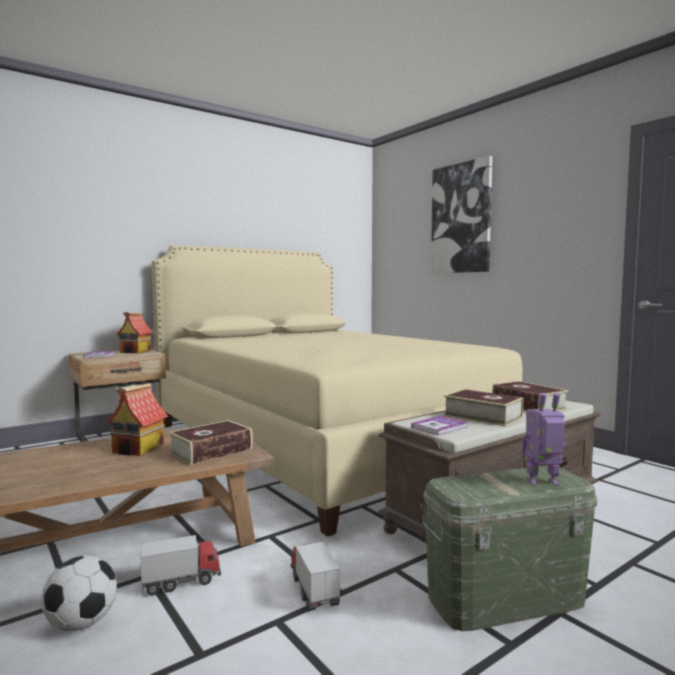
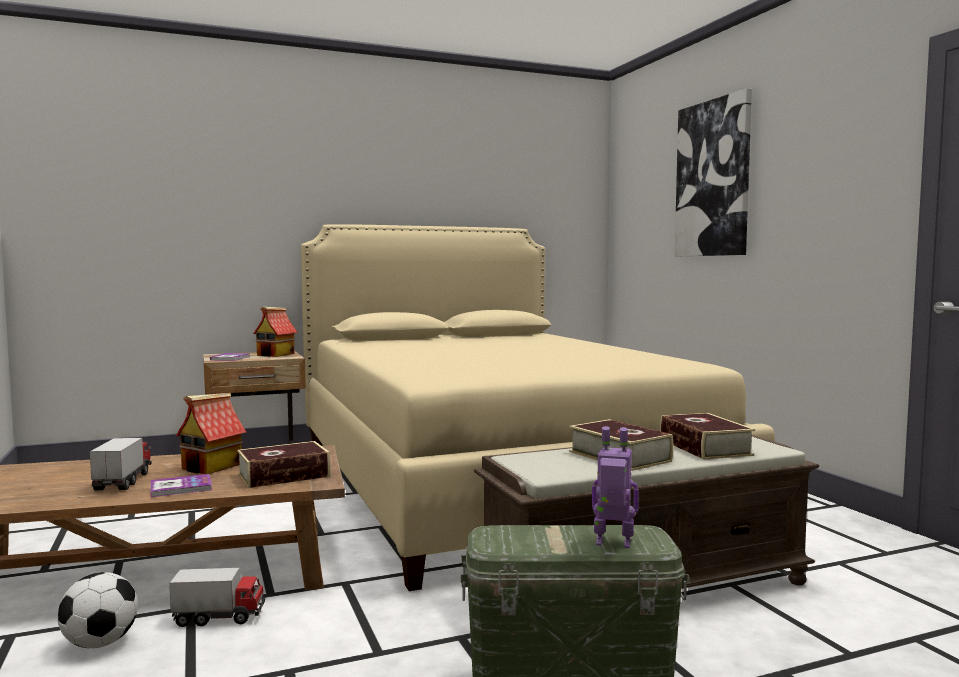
camera: 15 degrees right, 0 degrees up
(313, 590) = (350, 646): toy truck -> toy truck (123, 481)
(439, 427) = (542, 466): book -> book (181, 487)

